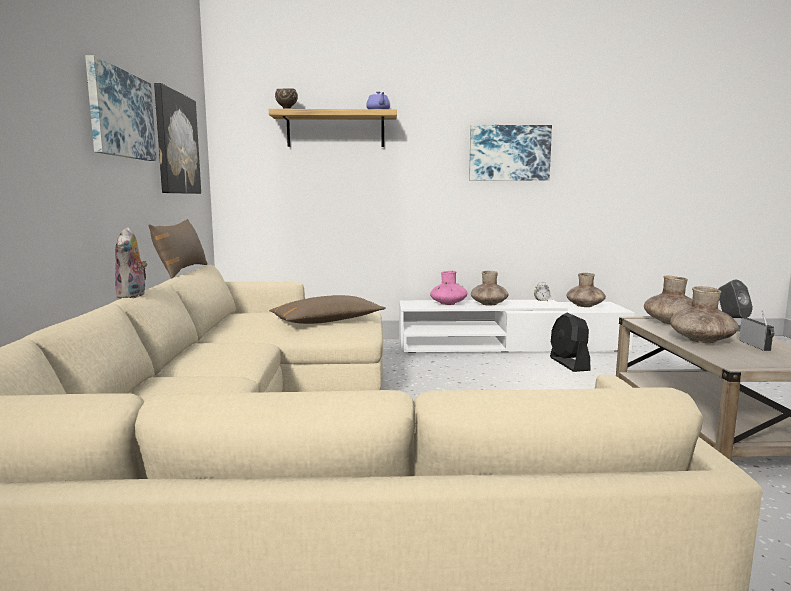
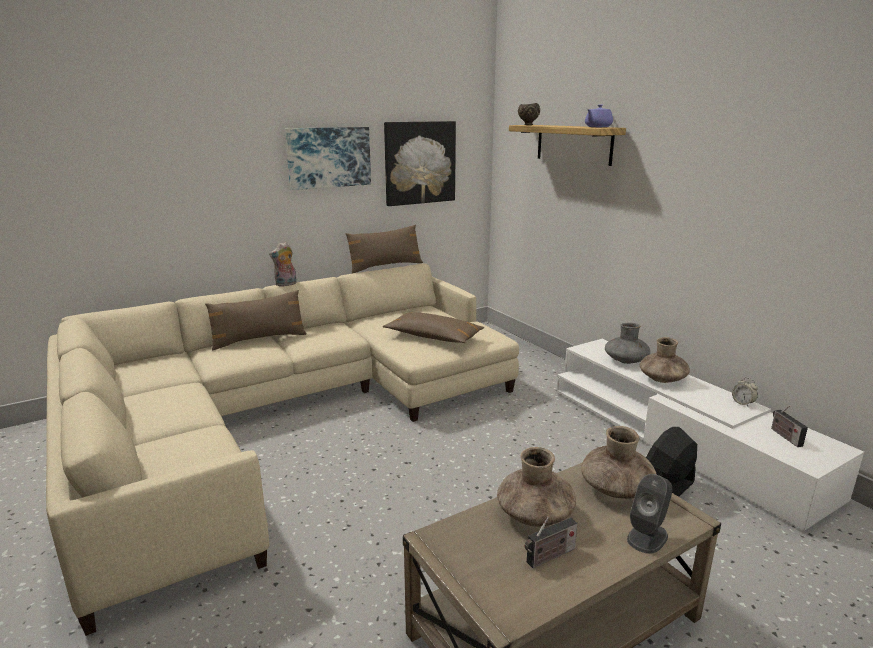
camera: 60 degrees right, 10 degrees up
(160, 378) = (259, 339): none -> brown pillow
(448, 304) = (625, 361): pink vase -> grey vase
(509, 153) = (747, 188): picture -> none
(585, 306) = (784, 436): brown vase -> radio

